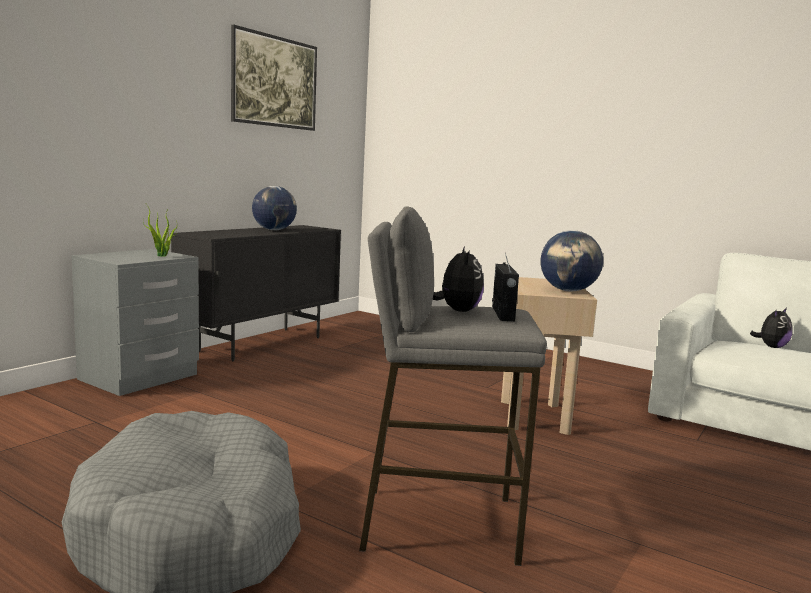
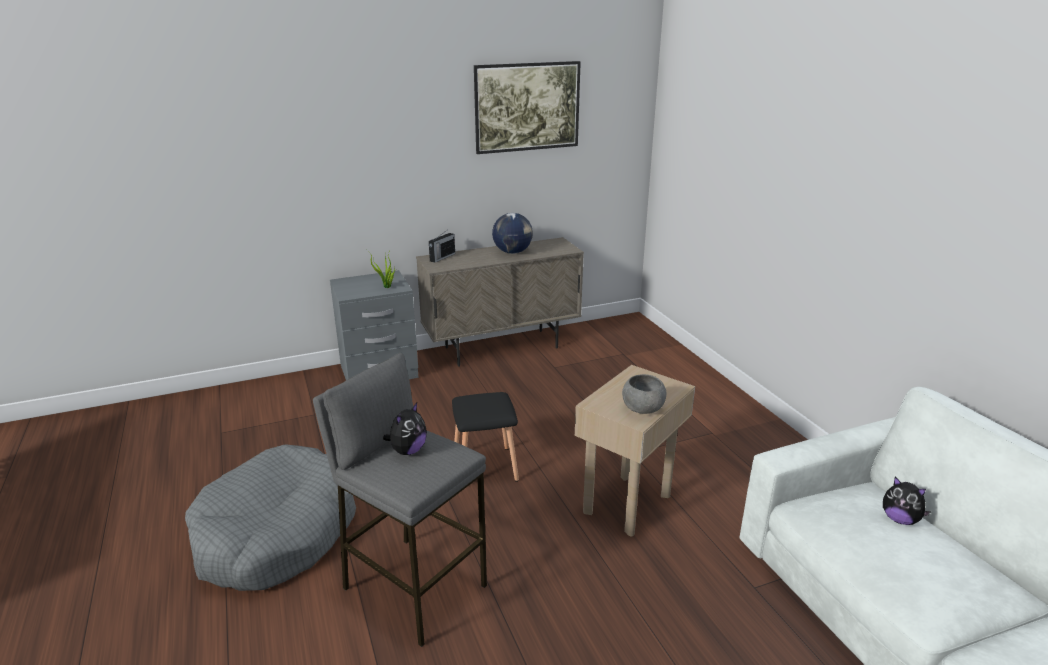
camera: 35 degrees right, 15 degrees up
(262, 344) = (502, 348): black cabinet -> beige cabinet
(372, 420) = (486, 466): none -> black stool
(502, 313) = (433, 464): radio -> radio (442, 257)
(568, 291) = (642, 408): globe -> grey bowl
(771, 347) = (900, 519): plush toy -> plush toy turned 45 degrees clockwise

